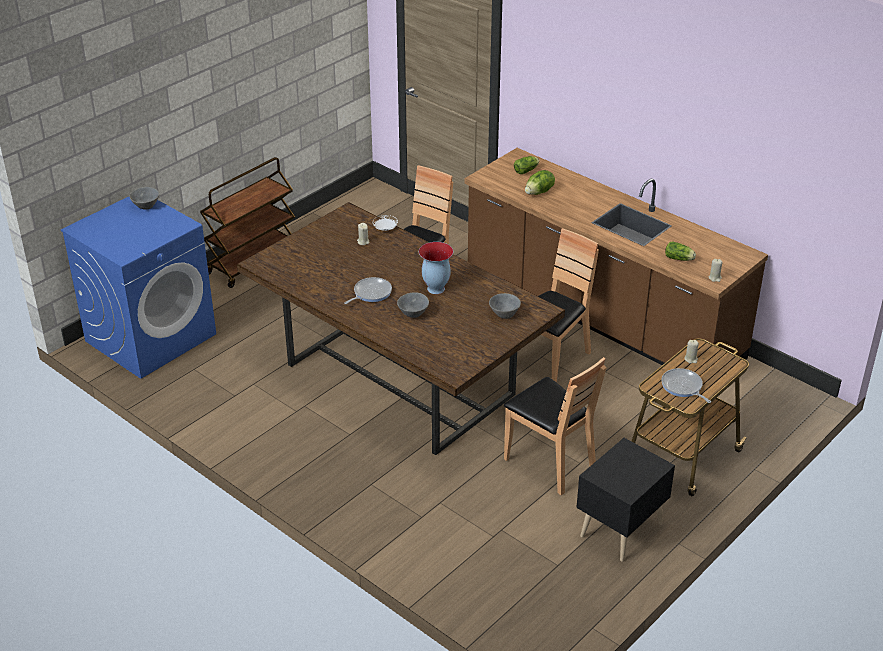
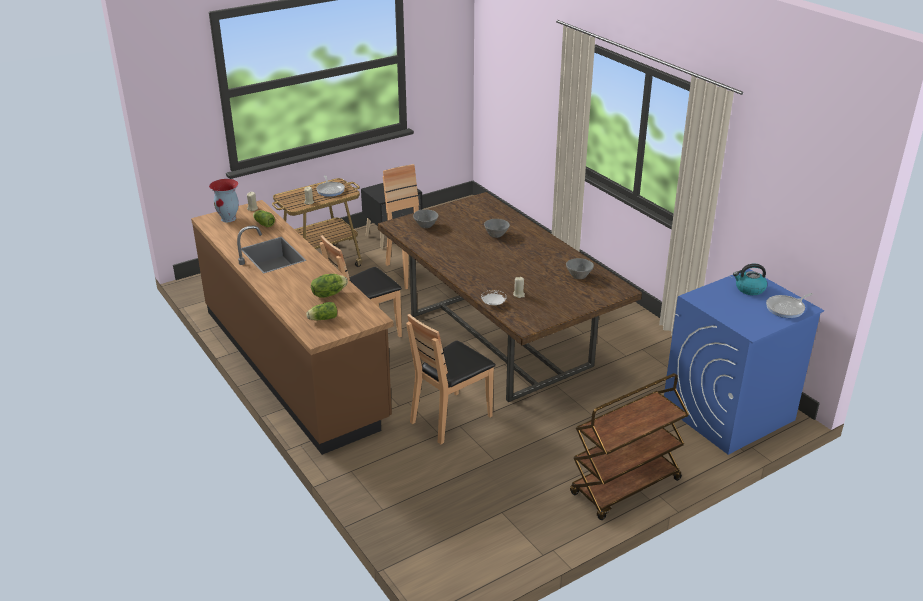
camera: 165 degrees left, 5 degrees down
(127, 240) = (749, 289): none -> kettle
(145, 206) = (741, 322): grey bowl -> grey bowl (579, 276)
(370, 293) = (525, 253): frying pan -> frying pan (786, 308)
(435, 289) = (470, 249): vase -> vase (229, 219)

